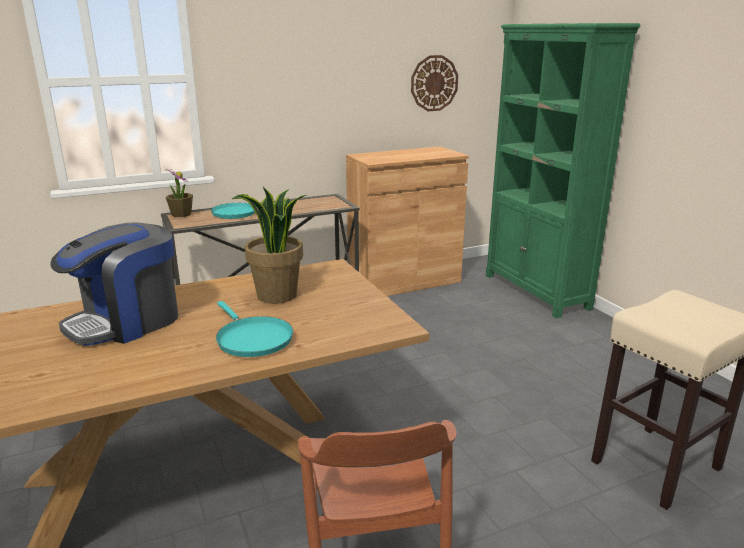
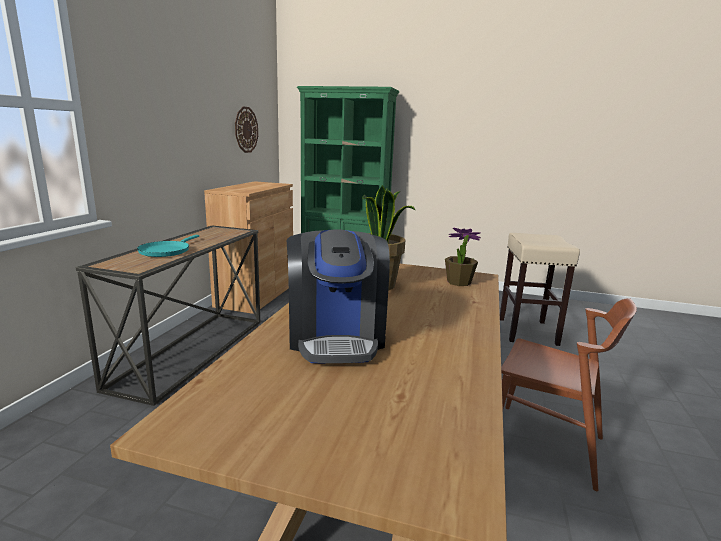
camera: 50 degrees left, 5 degrees down
(181, 214) = (107, 263): potted plant -> potted plant (458, 282)
(252, 338) = (444, 309): turquoise frying pan -> none

